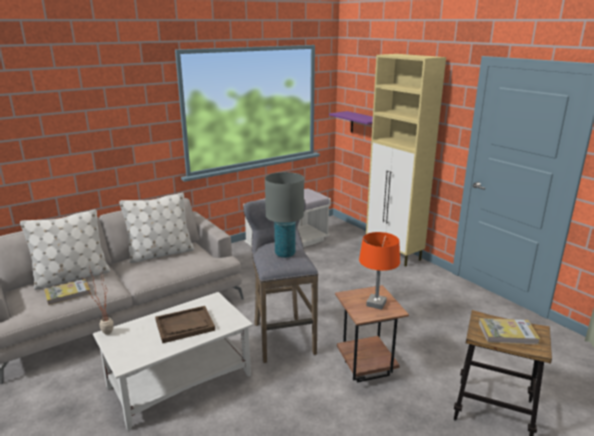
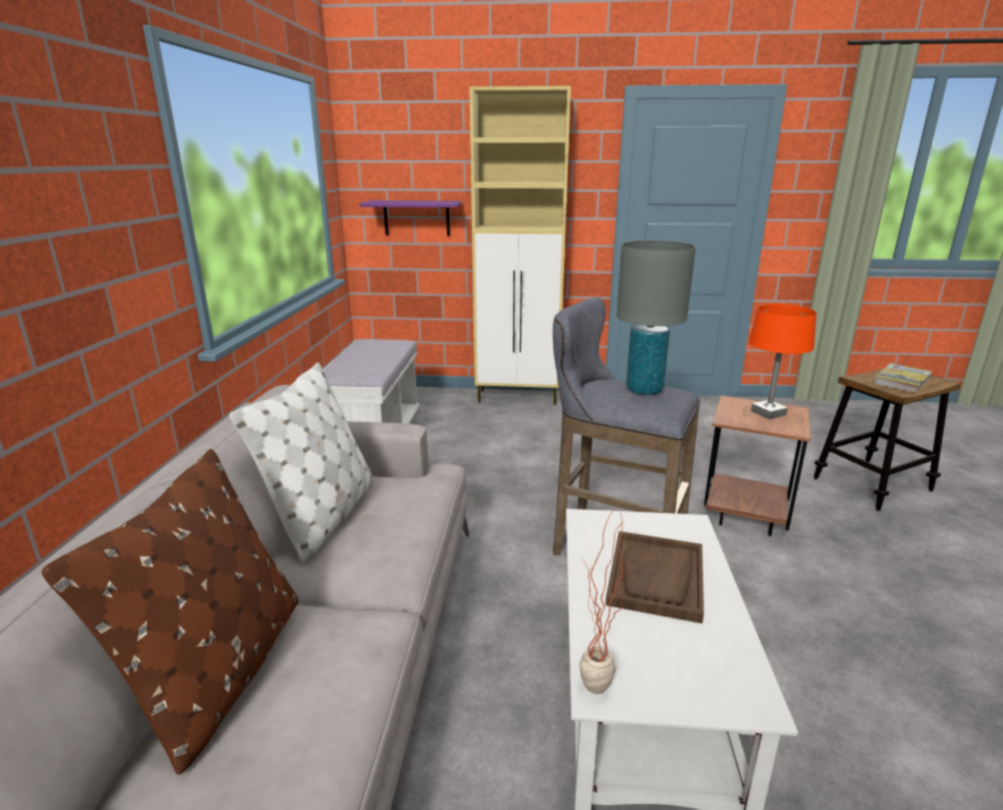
camera: 50 degrees left, 0 degrees up
(68, 293) = (306, 706): book -> none
(72, 277) = (222, 673): white pillow -> brown pillow

